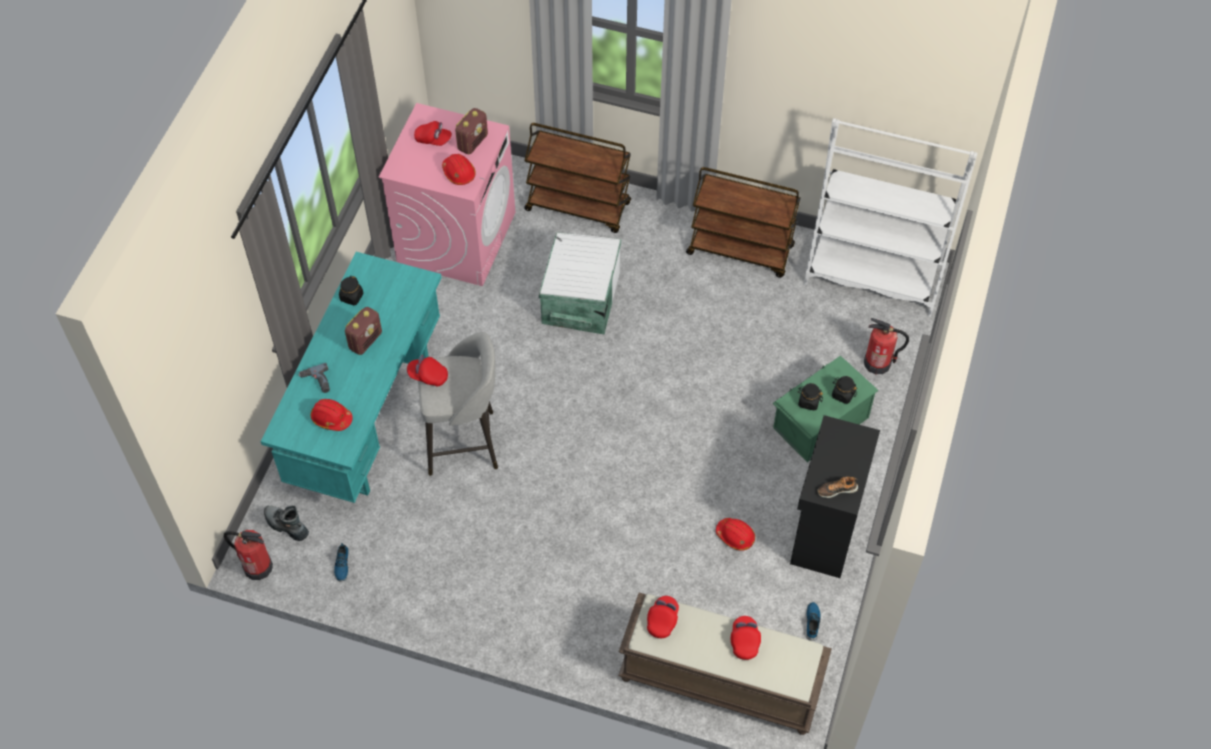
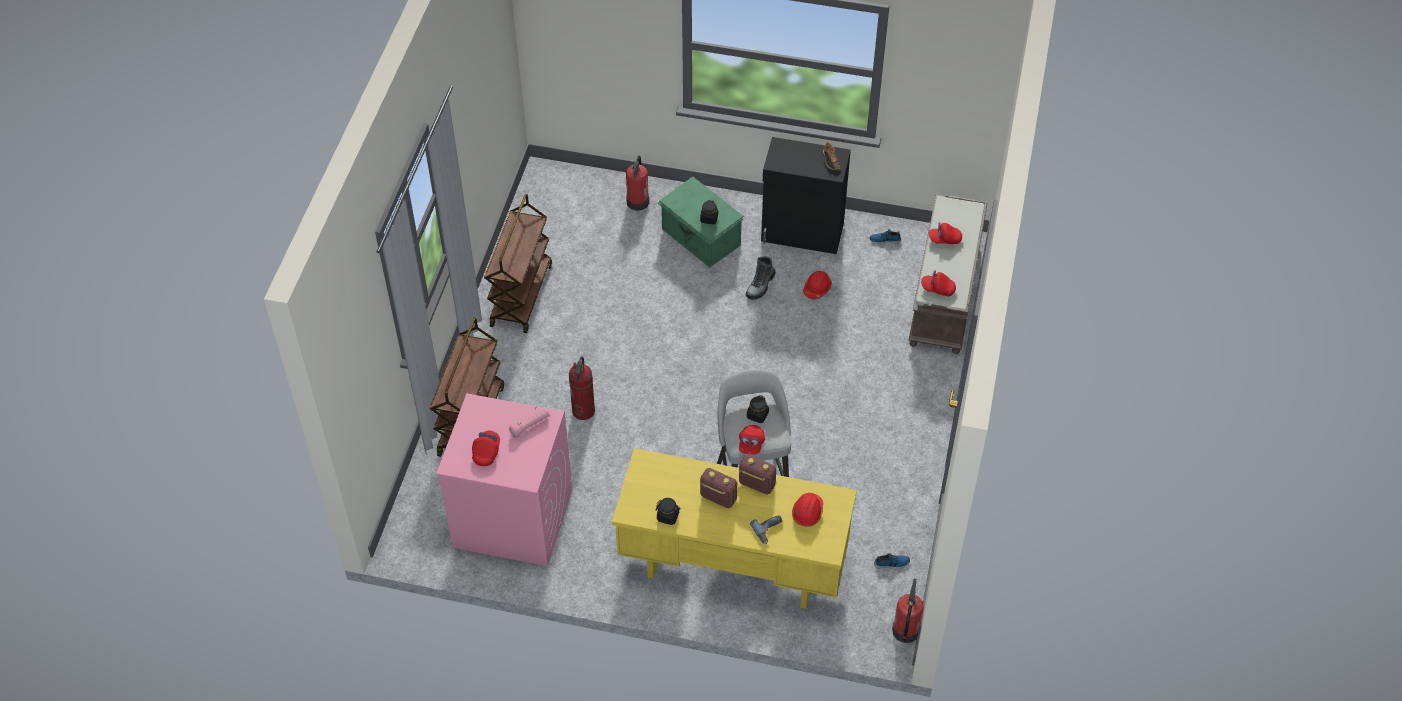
camera: 95 degrees left, 5 degrees down
(286, 525) = (859, 614): boot -> boot (760, 286)
(367, 416) = (731, 566): turquoise desk -> yellow desk
(459, 173) = (530, 426): red hard hat -> pink flashlight
(472, 142) = (489, 419): radio -> radio (756, 484)
(579, 299) = (583, 411): white storage box -> fire extinguisher
(843, 394) = (700, 197): black jar -> black jar (757, 415)
(872, 275) = (545, 205): white bookcase -> none

